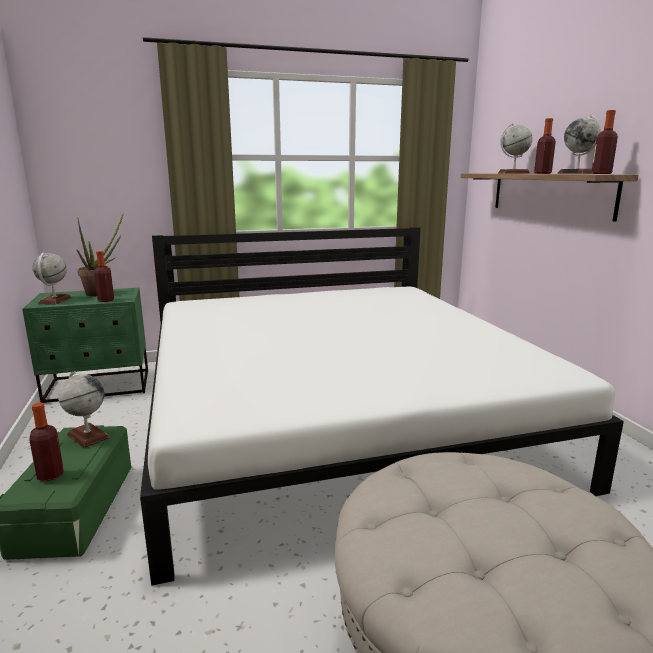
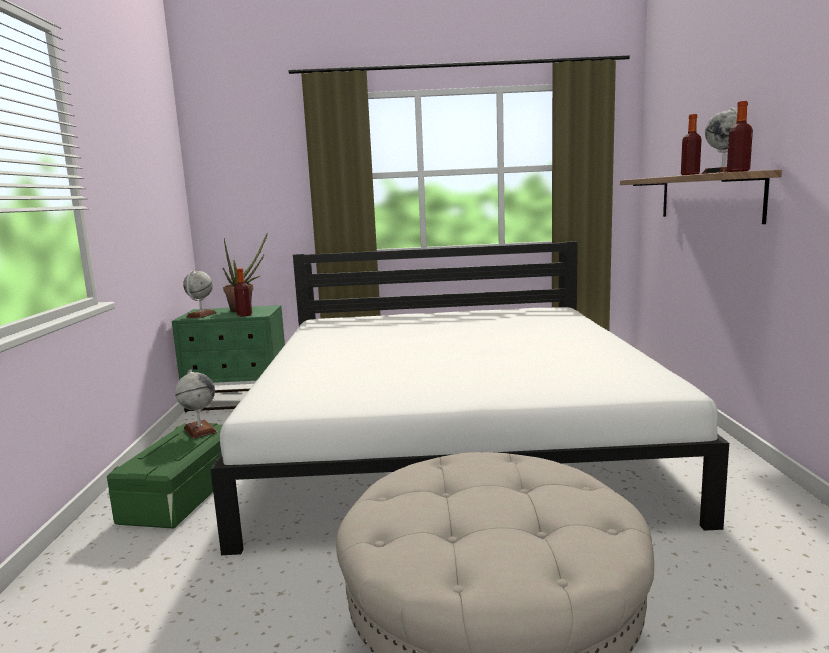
camera: 15 degrees right, 5 degrees down
(50, 475) = (158, 456): bottle -> none
(513, 173) = (668, 176): globe -> none

